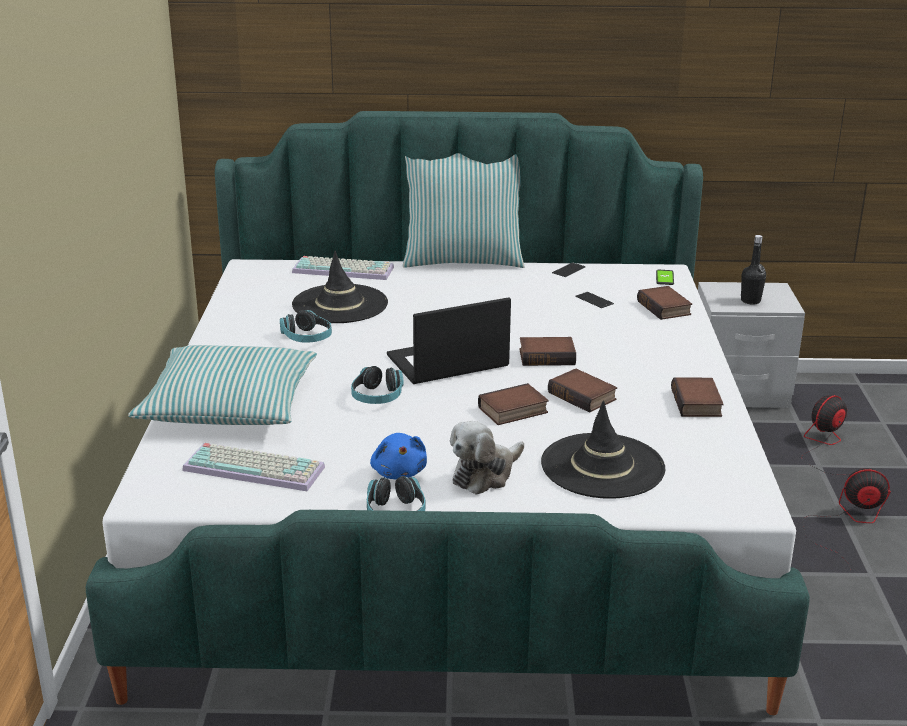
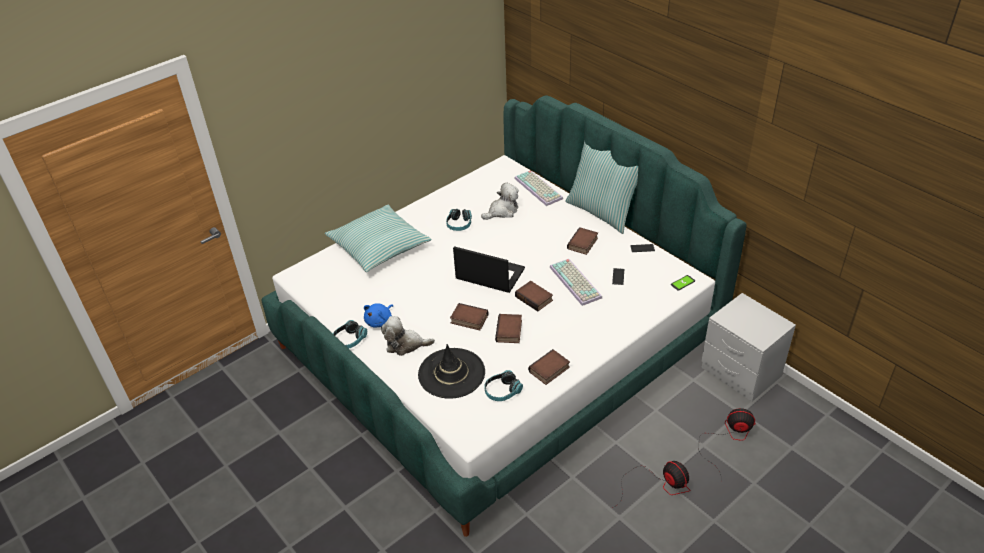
camera: 50 degrees right, 15 degrees up
(256, 468) = (342, 285): keyboard -> keyboard (576, 282)
(340, 304) = (502, 211): black hat -> plush toy
(377, 397) = (433, 276): headphones -> headphones (502, 391)
(665, 308) = (644, 303): book -> book (583, 244)
(750, 301) = (746, 324): black bottle -> none

